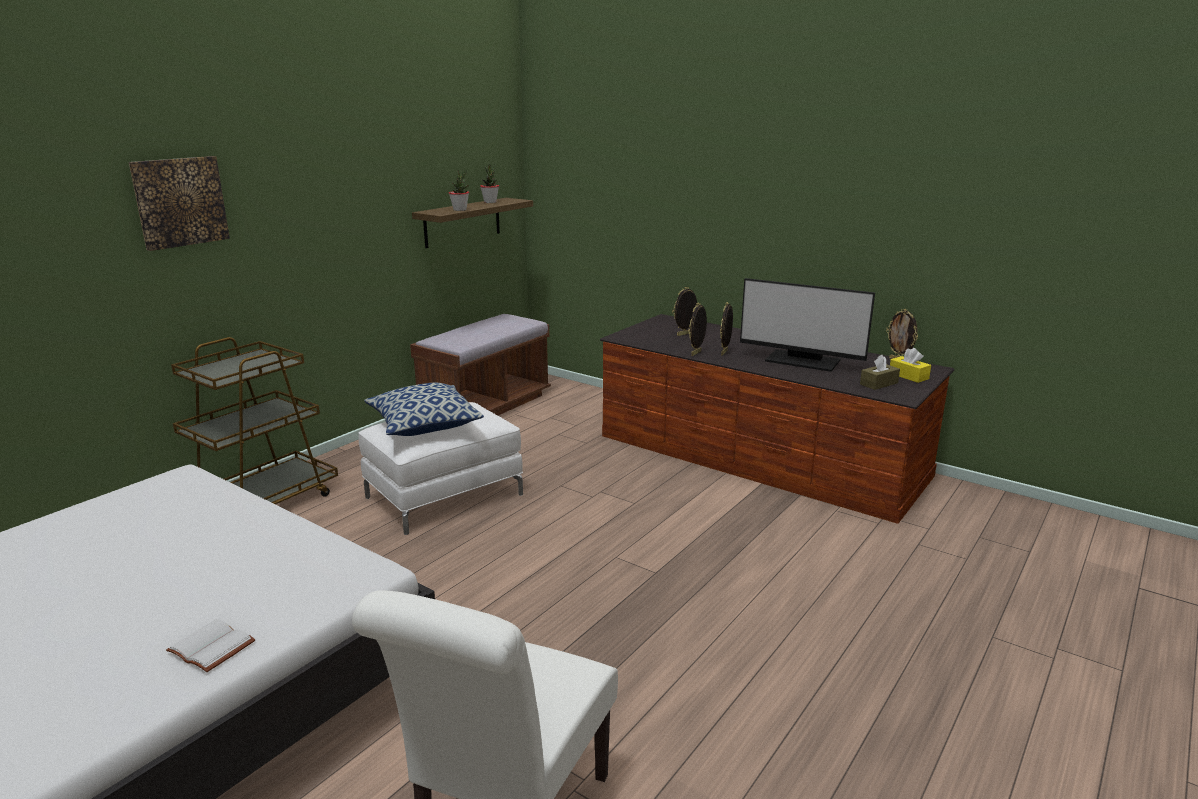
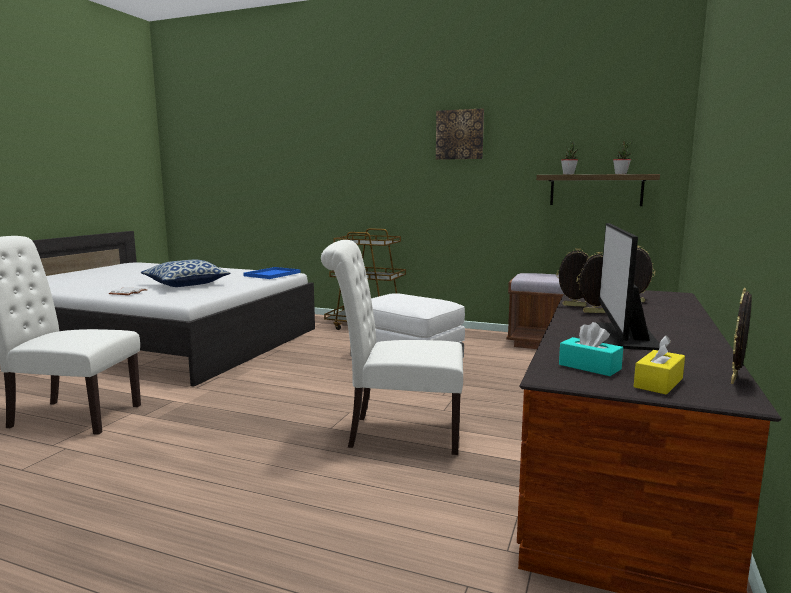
camera: 75 degrees right, 10 degrees down
(179, 202) = (378, 151): picture -> picture (459, 134)
(180, 488) = (272, 274): none -> blue tray
(424, 424) = (397, 297): pillow -> pillow (186, 284)
(683, 536) = (397, 433): none -> white chair
(879, 383) = (589, 367): brown tissue box -> turquoise tissue box

